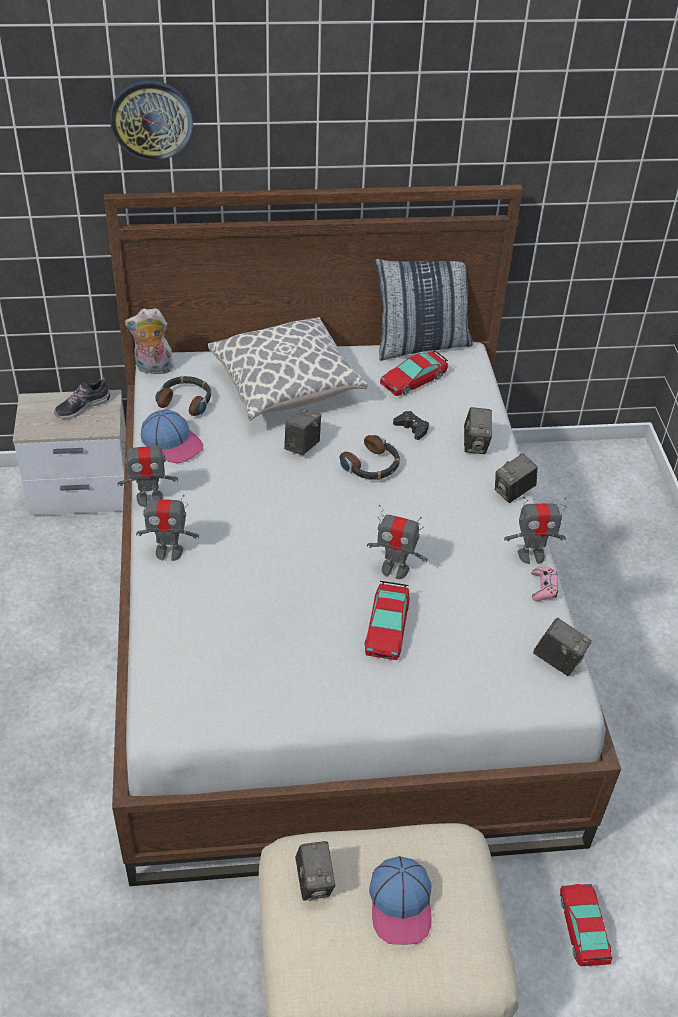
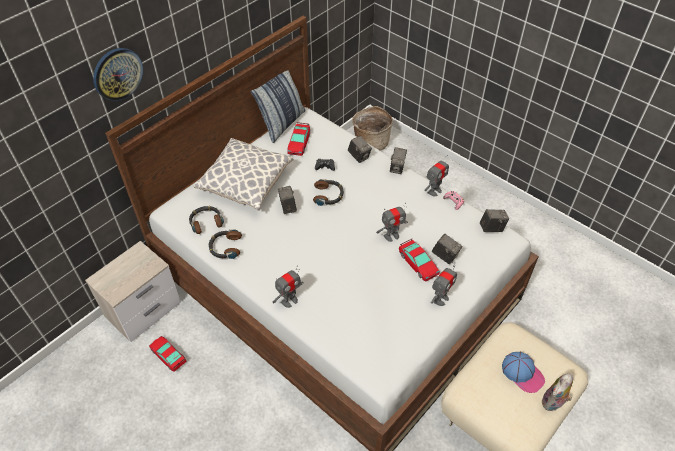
camera: 40 degrees left, 5 degrees up
(82, 406) = (130, 263): shoe -> none
(149, 498) = (248, 282): toy robot -> toy robot (440, 299)
(153, 369) = (168, 217): plush toy -> plush toy (553, 403)
(172, 442) = (225, 247): cap -> headphones
(314, 882) = (485, 393): camera -> camera (445, 256)
(584, 928) = (549, 331): toy car -> toy car (168, 355)
(601, 477) = (371, 142): none -> basket

